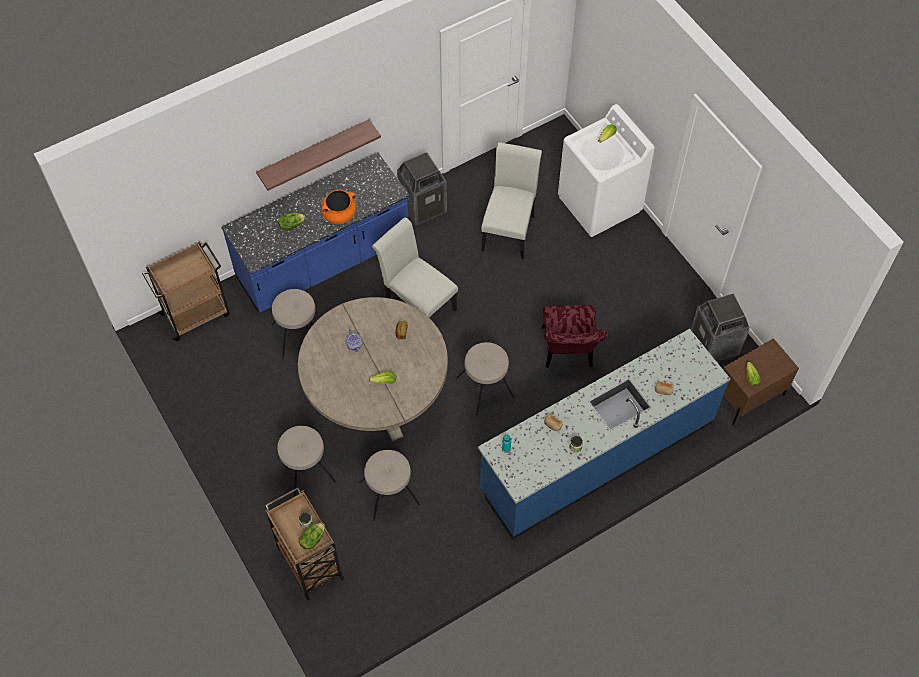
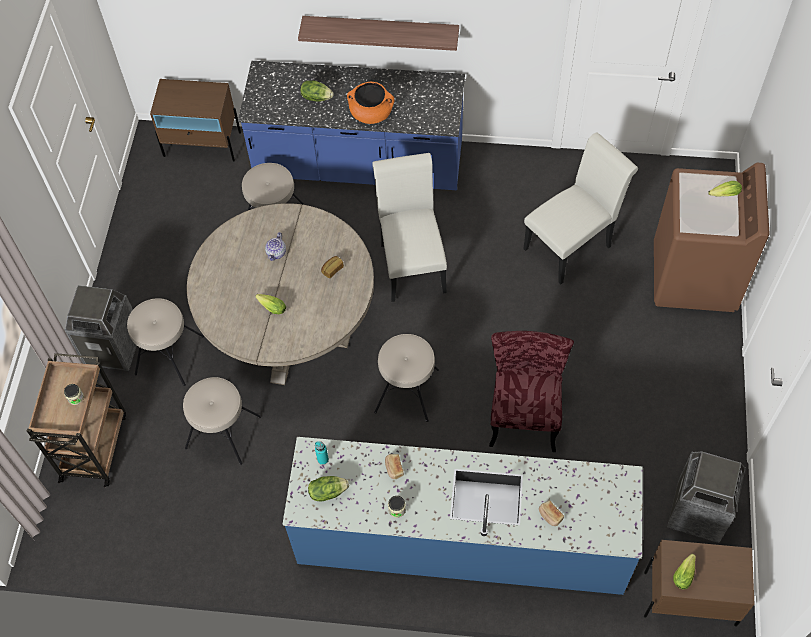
camera: 40 degrees right, 0 degrees up
(196, 314) = (202, 144): brown cart -> brown nightstand
(312, 539) = (66, 418): lettuce -> lettuce (327, 492)
(423, 206) = (502, 169): trash can -> trash can (113, 348)
(568, 353) = (524, 412): red chair -> red chair turned 150 degrees clockwise
(599, 204) = (694, 277): white washing machine -> brown washing machine

